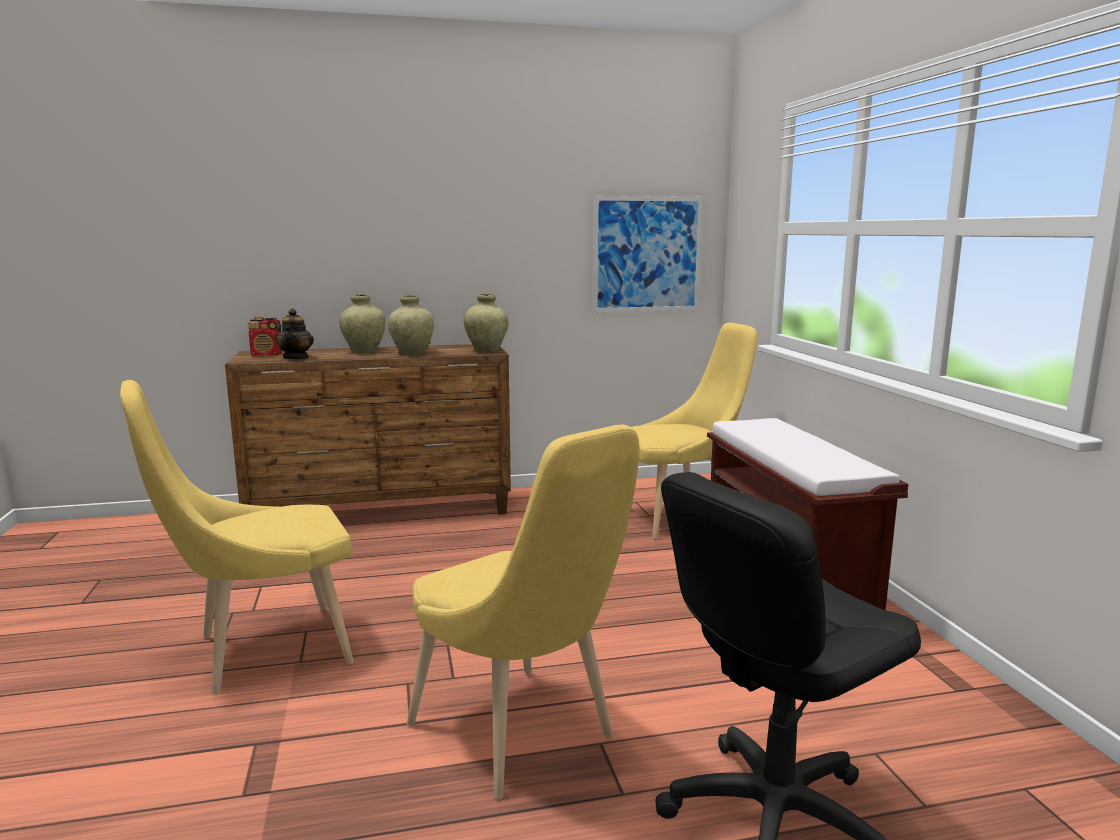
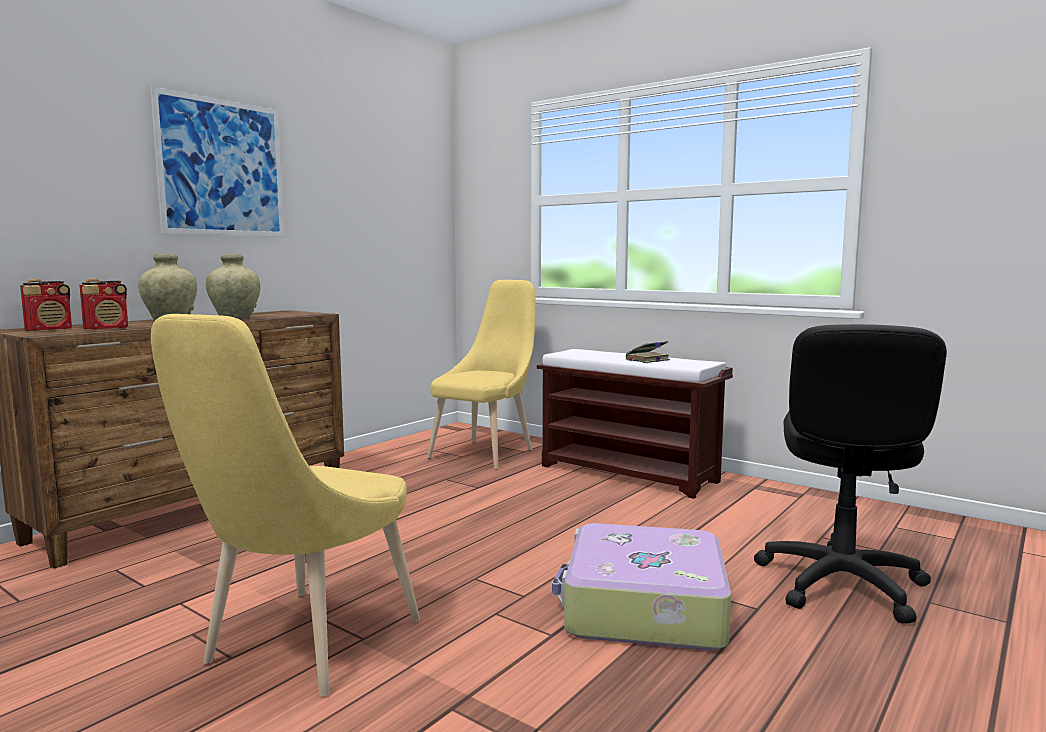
camera: 40 degrees left, 5 degrees down
(296, 358) = (107, 328): teapot -> radio
(486, 350) = (305, 313): beige vase -> none
(520, 736) = (642, 608): yellow chair -> suitcase
(647, 254) = (403, 225): picture -> picture (222, 168)
(800, 452) = (646, 360): none -> book

